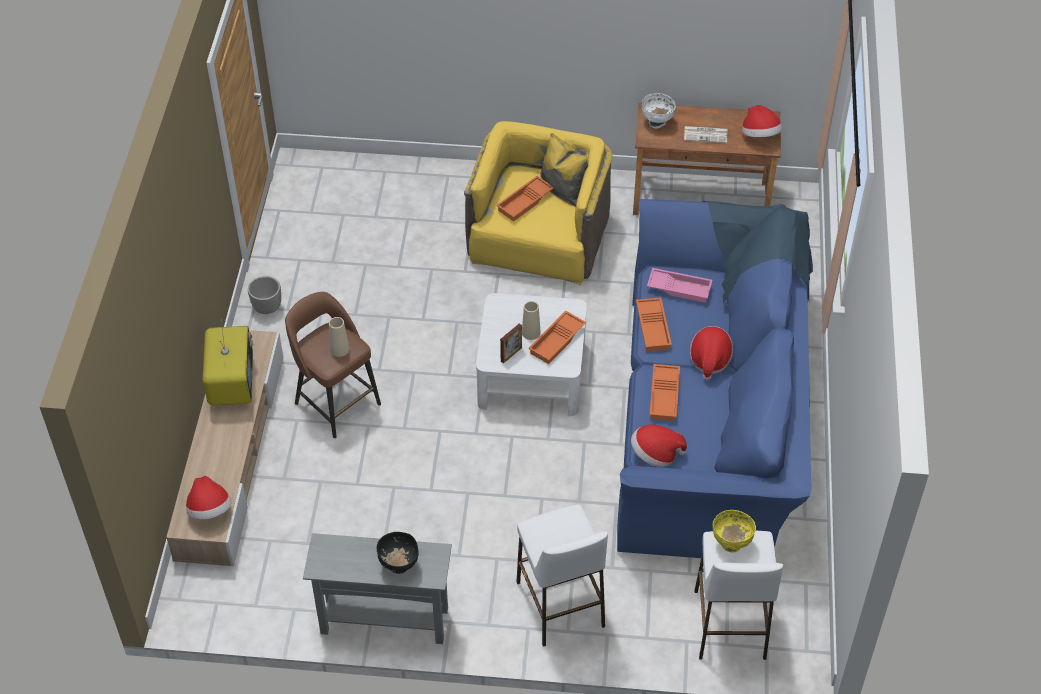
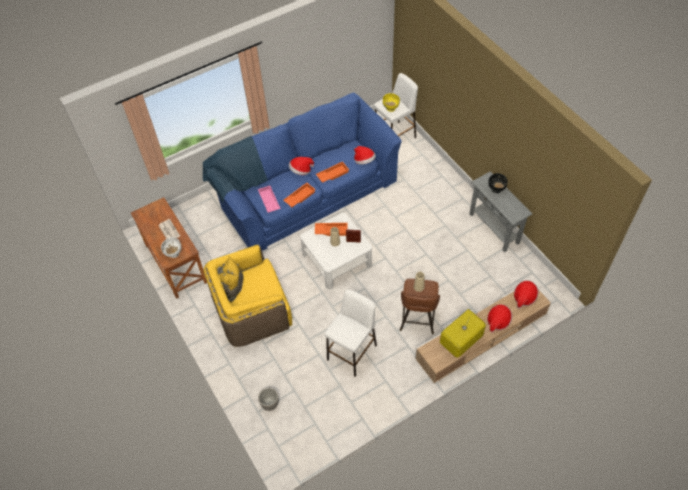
camera: 125 degrees left, 5 degrees up
(267, 307) = (392, 391): planter -> planter (269, 404)
(525, 202) = (257, 294): orange tray -> none
(560, 605) = (434, 184): white stool -> white stool (352, 352)
(760, 135) = (154, 211): hat -> hat (498, 321)

